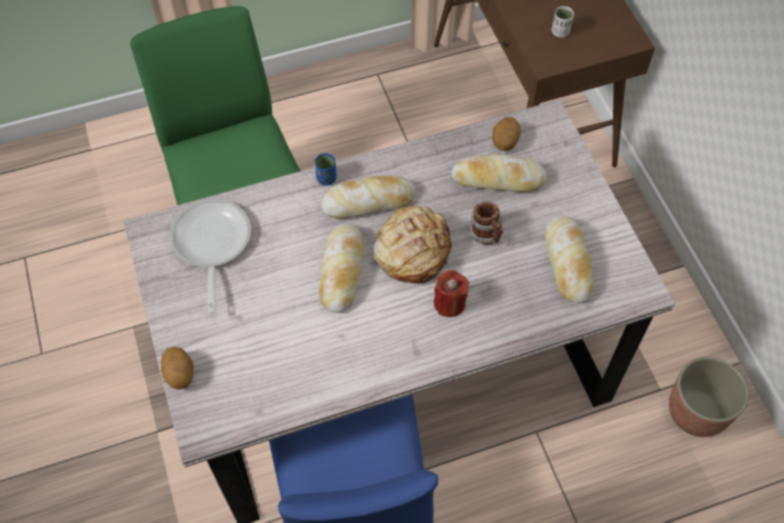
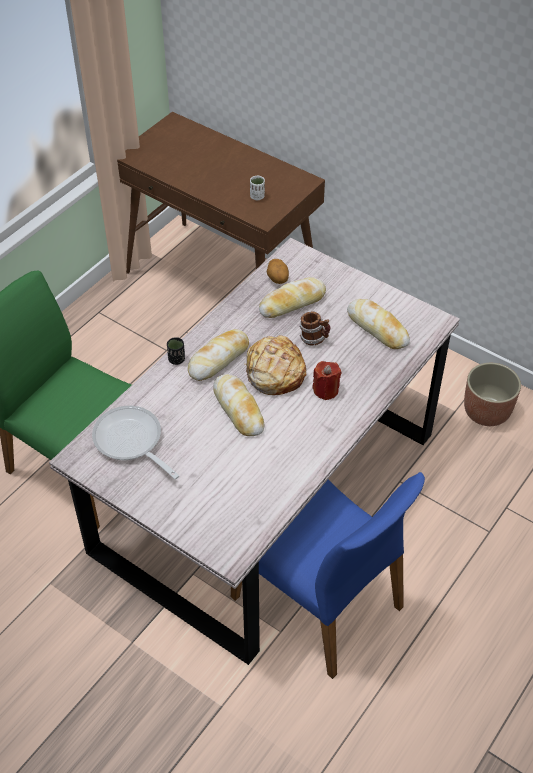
camera: 35 degrees left, 10 degrees down
(180, 374) = (183, 532): potato -> none
(326, 178) = (176, 359): blue cup -> black cup

